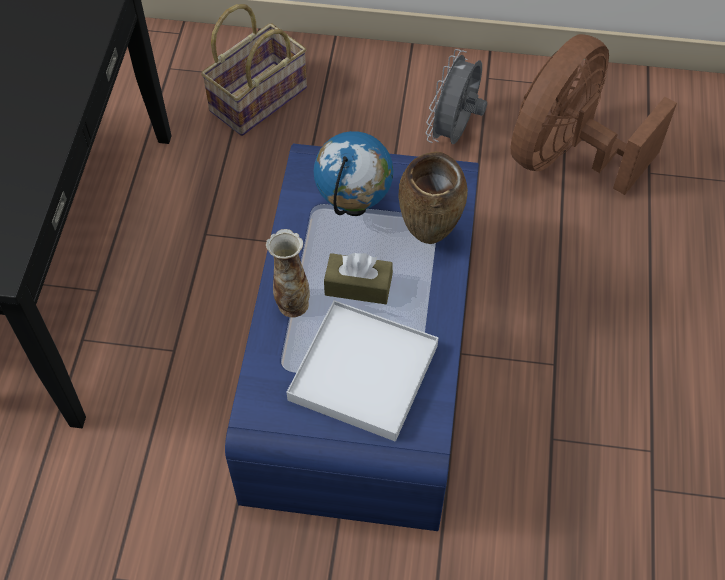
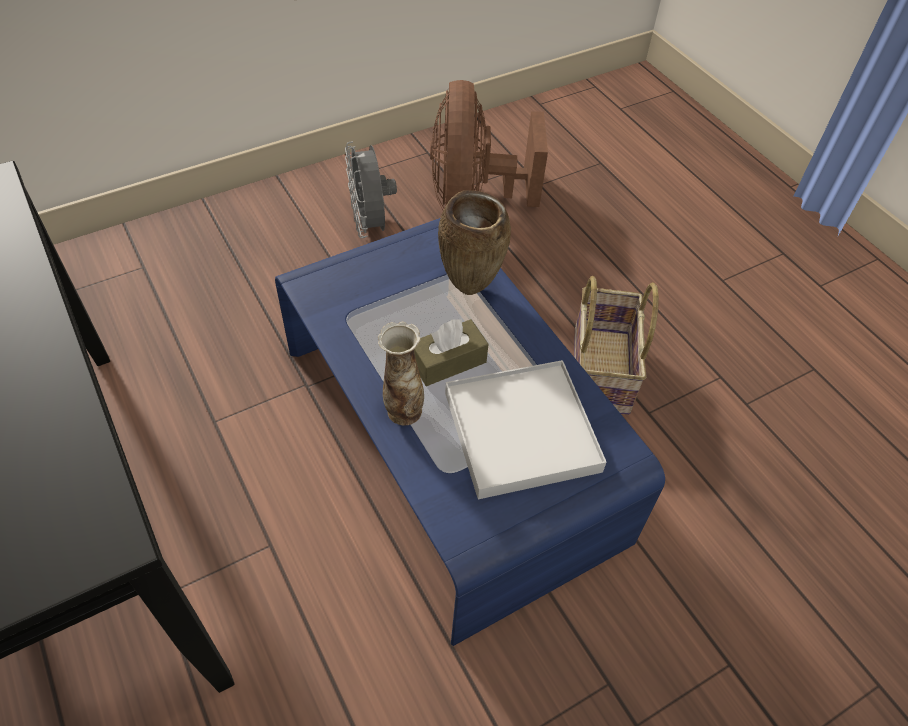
camera: 40 degrees left, 5 degrees down
(257, 98) = (170, 280): basket -> basket (599, 369)
(354, 207) = (383, 299): globe -> none

